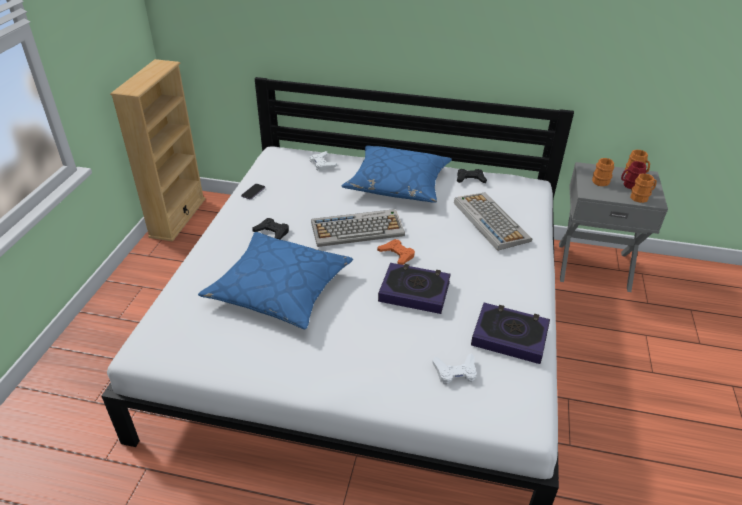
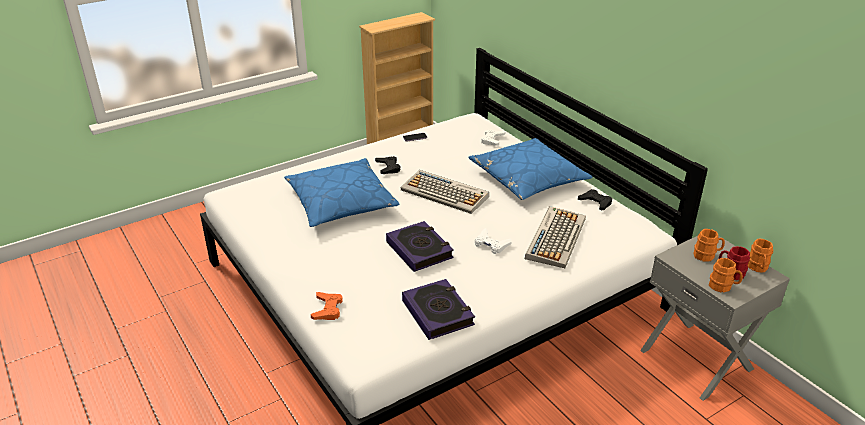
camera: 45 degrees right, 5 degrees down
(397, 254) = (445, 222): orange game controller -> orange game controller (327, 309)
(455, 372) = (367, 308): white game controller -> white game controller (491, 244)

